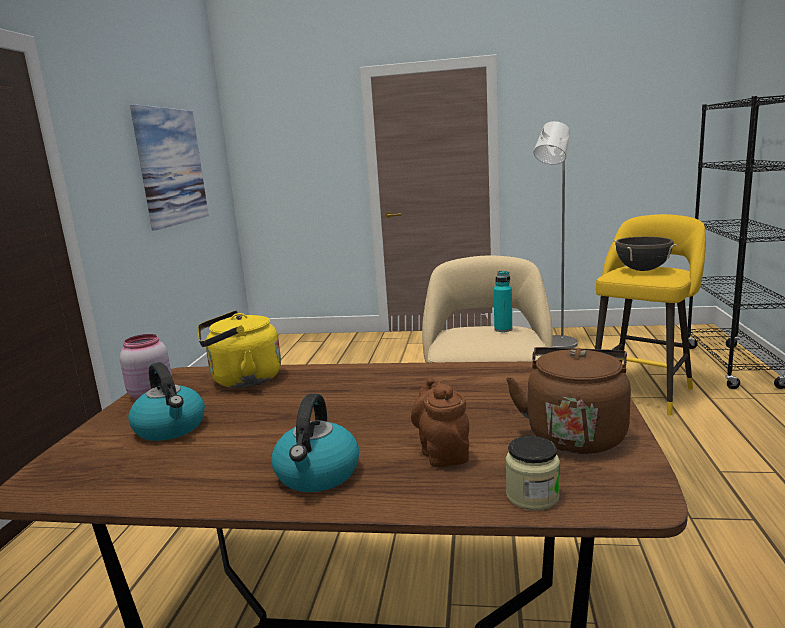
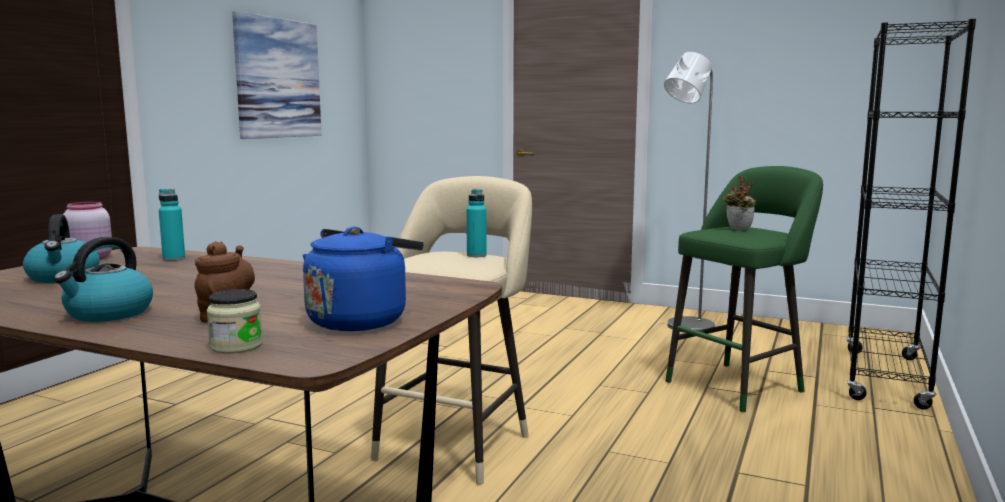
camera: 15 degrees right, 5 degrees down
(242, 380) = (174, 259): yellow kettle -> turquoise bottle
(575, 434) = (361, 320): brown kettle -> blue kettle
(642, 270) = (737, 229): black cooking pot -> potted plant
(643, 391) = (739, 385): yellow stool -> green stool

